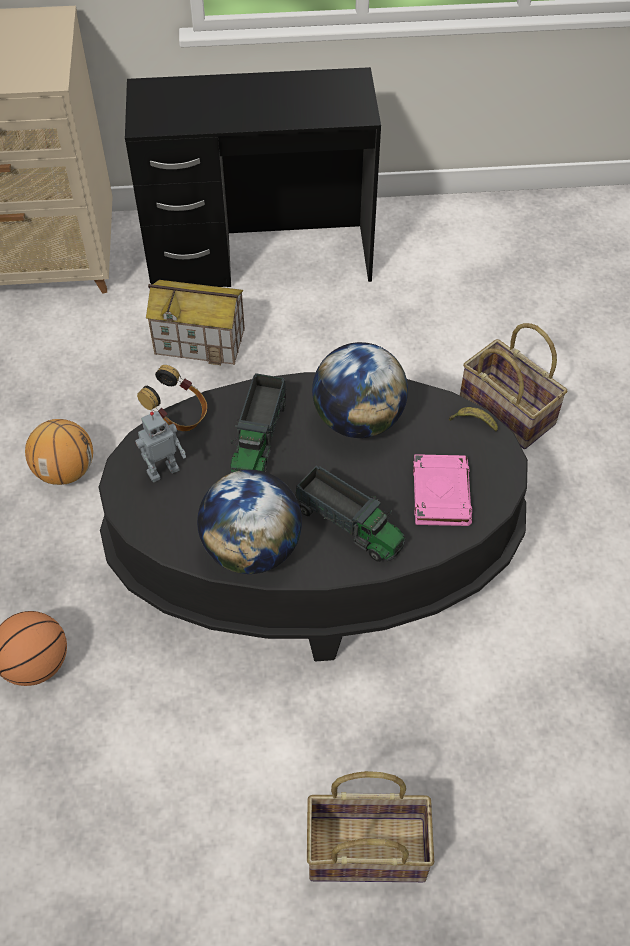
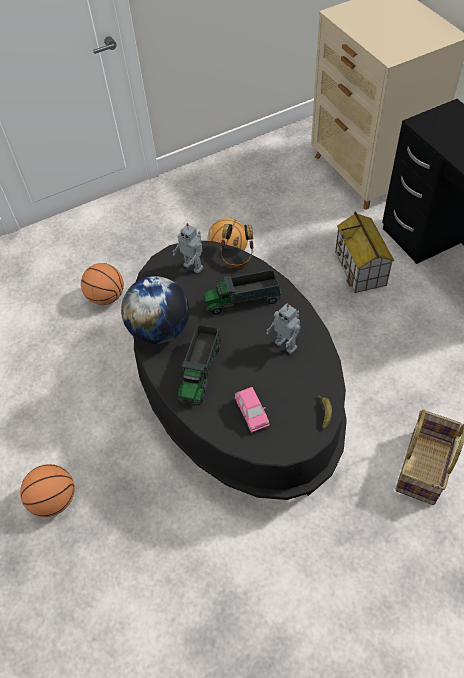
camera: 70 degrees right, 0 degrees up
(358, 419) = (287, 345): globe -> toy robot
(367, 848) = (54, 500): basket -> basketball
(440, 493) = (252, 413): pink book -> pink toy car

